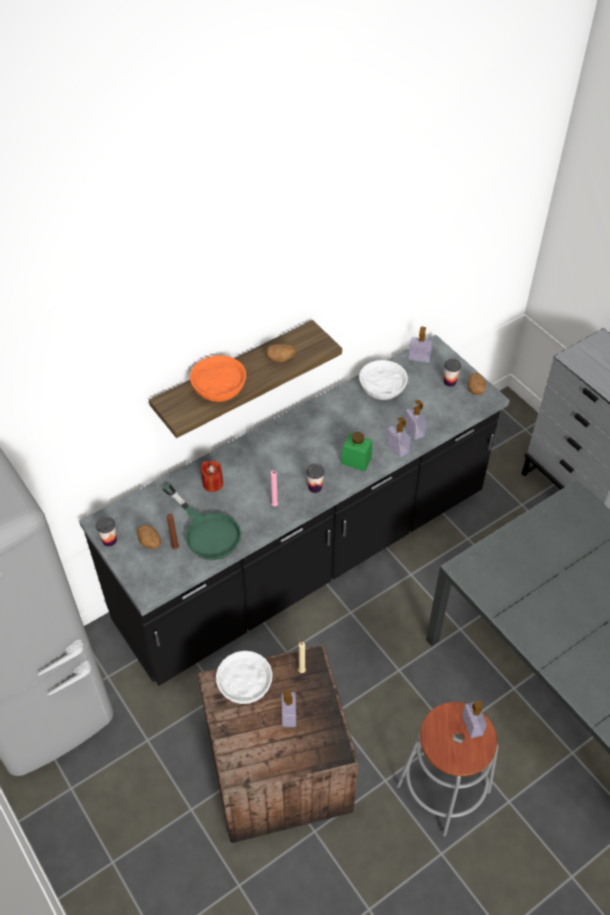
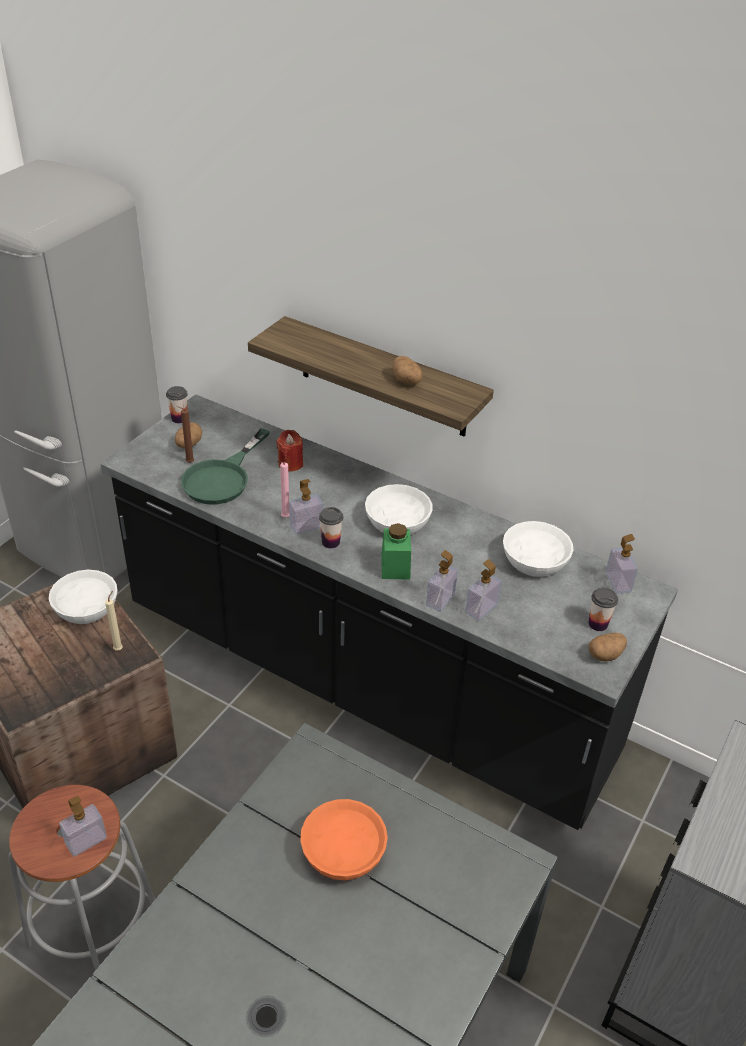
camera: 65 degrees right, 10 degrees down
(220, 387) = (331, 352): orange bowl -> orange bowl (343, 852)
(289, 715) = (55, 655): soap dispenser -> soap dispenser (306, 526)
(310, 442) = (397, 521): none -> white bowl

